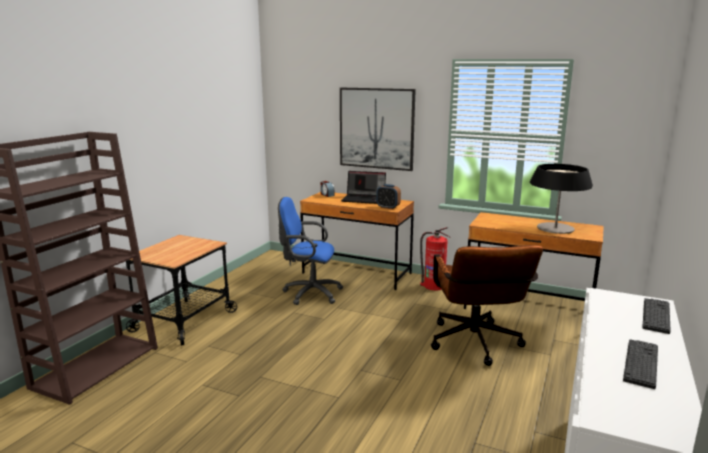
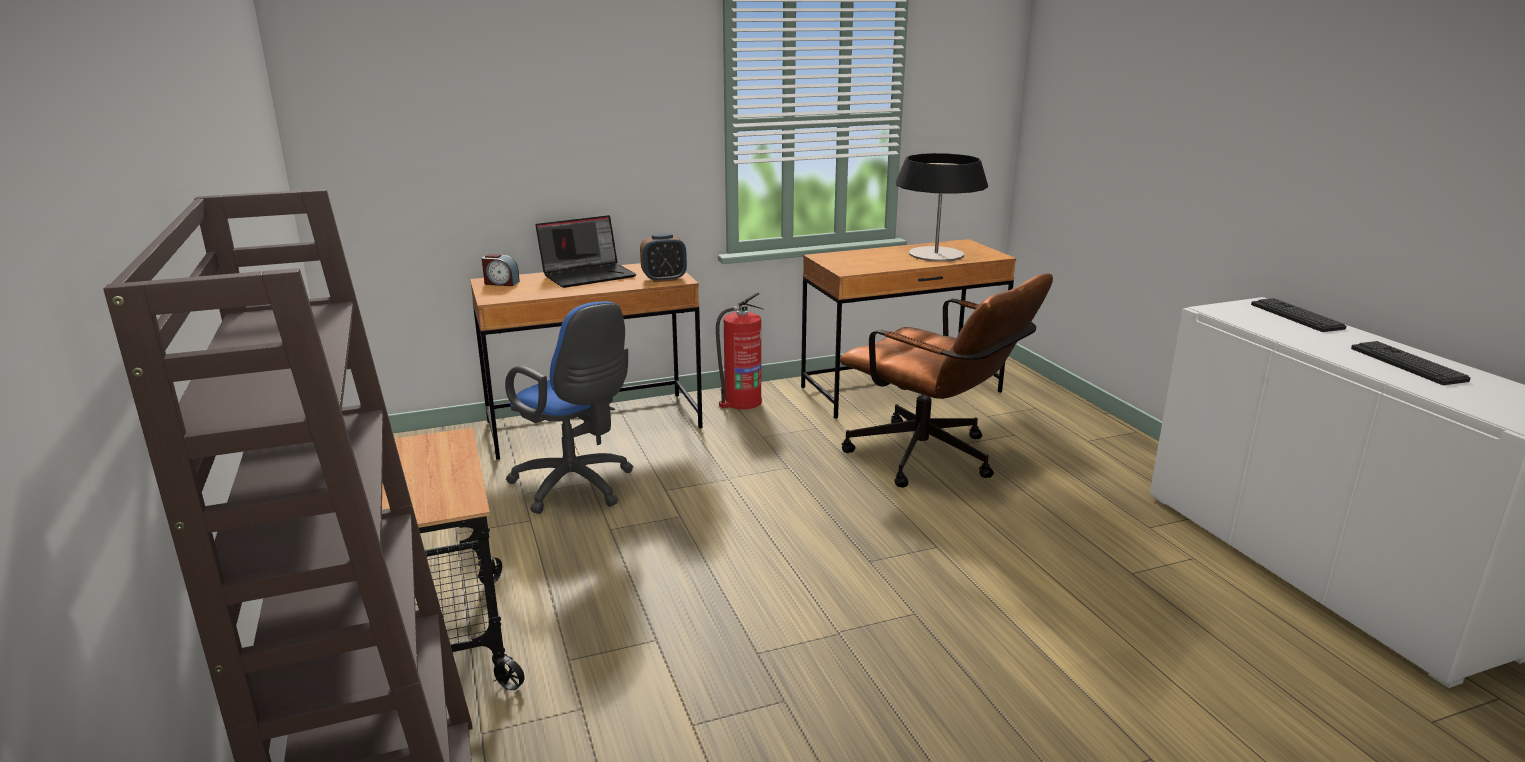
camera: 45 degrees left, 5 degrees up
(309, 293) = (577, 487): blue office chair -> blue office chair turned 105 degrees counterclockwise
(376, 128) = (583, 128): picture -> none

